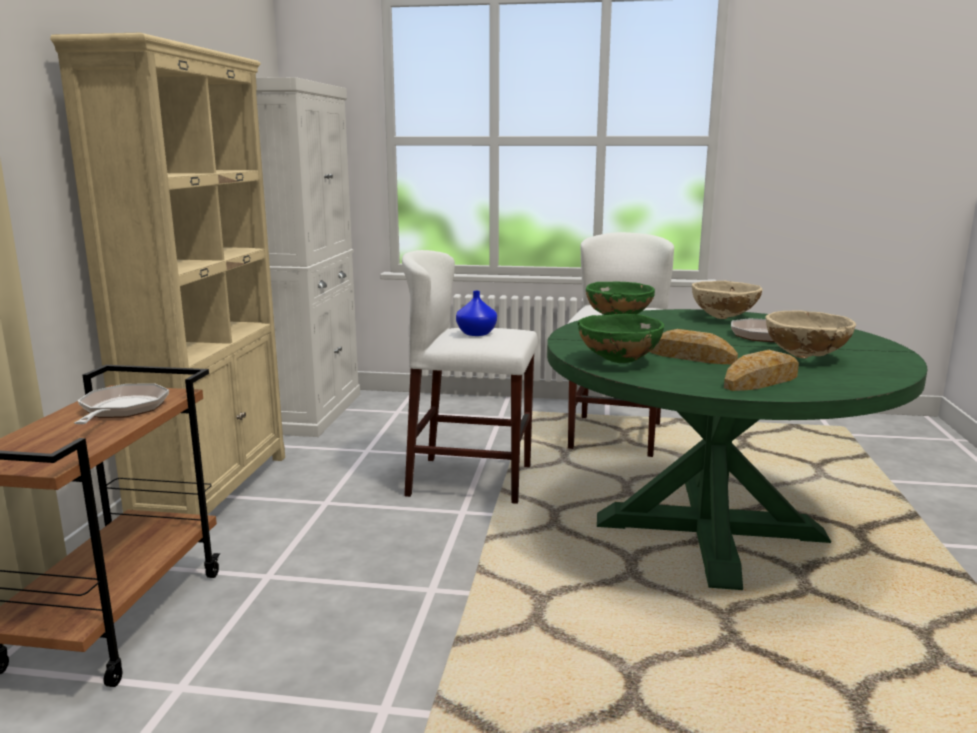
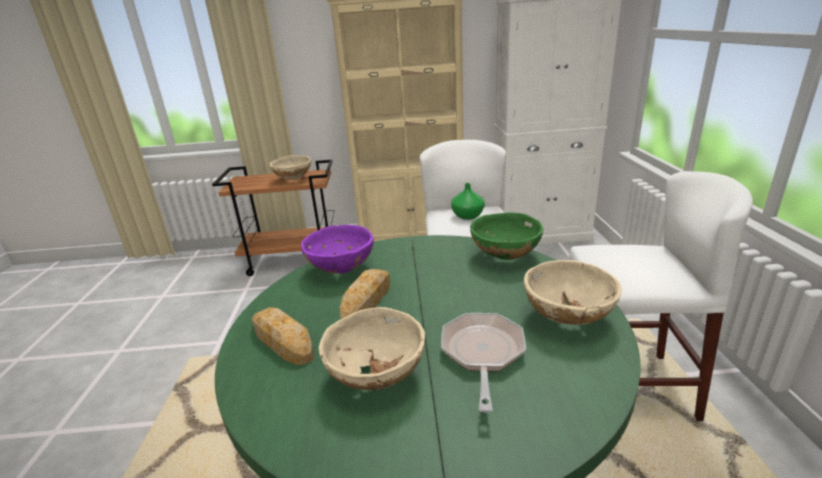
camera: 80 degrees right, 10 degrees up
(122, 410) = (293, 179): frying pan -> beige bowl
(477, 333) = (467, 216): blue vase -> green vase
(618, 362) = (341, 269): green bowl -> purple bowl

